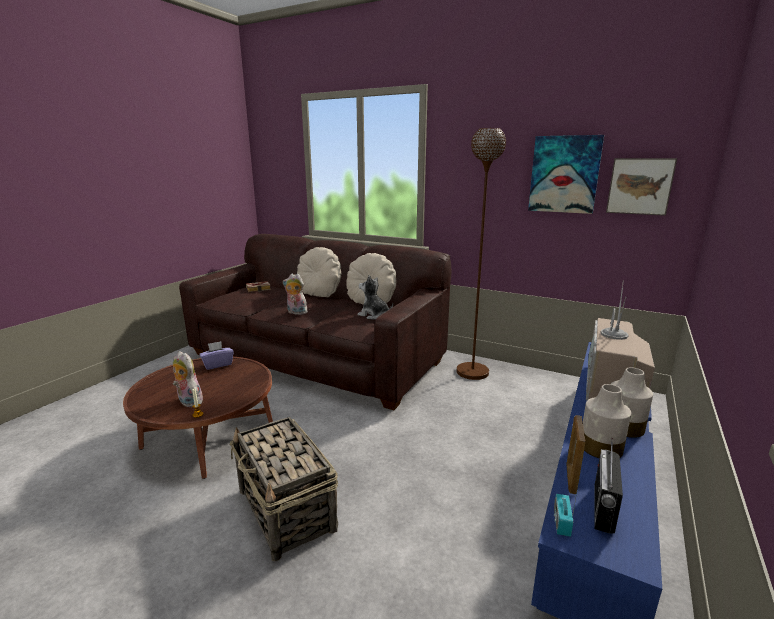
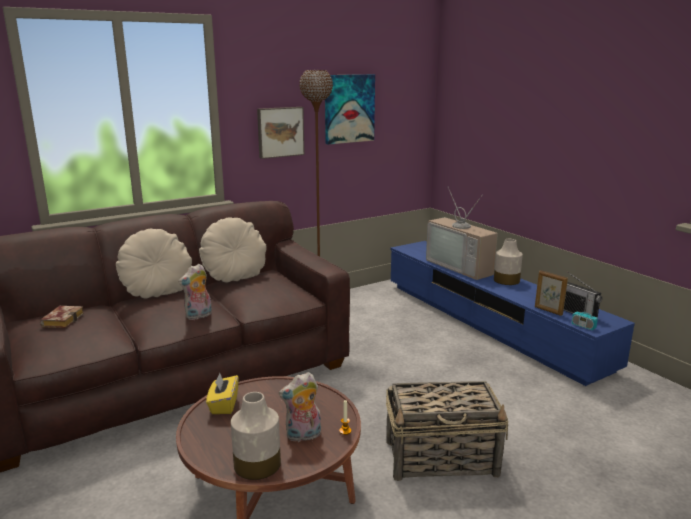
camera: 60 degrees left, 0 degrees up
(217, 364) = (223, 405): purple tissue box -> yellow tissue box
(374, 315) = (275, 284): plush toy -> none
(600, 446) = (522, 293): beige vase -> beige vase (256, 463)
(639, 186) = (397, 114): picture -> picture (280, 132)

